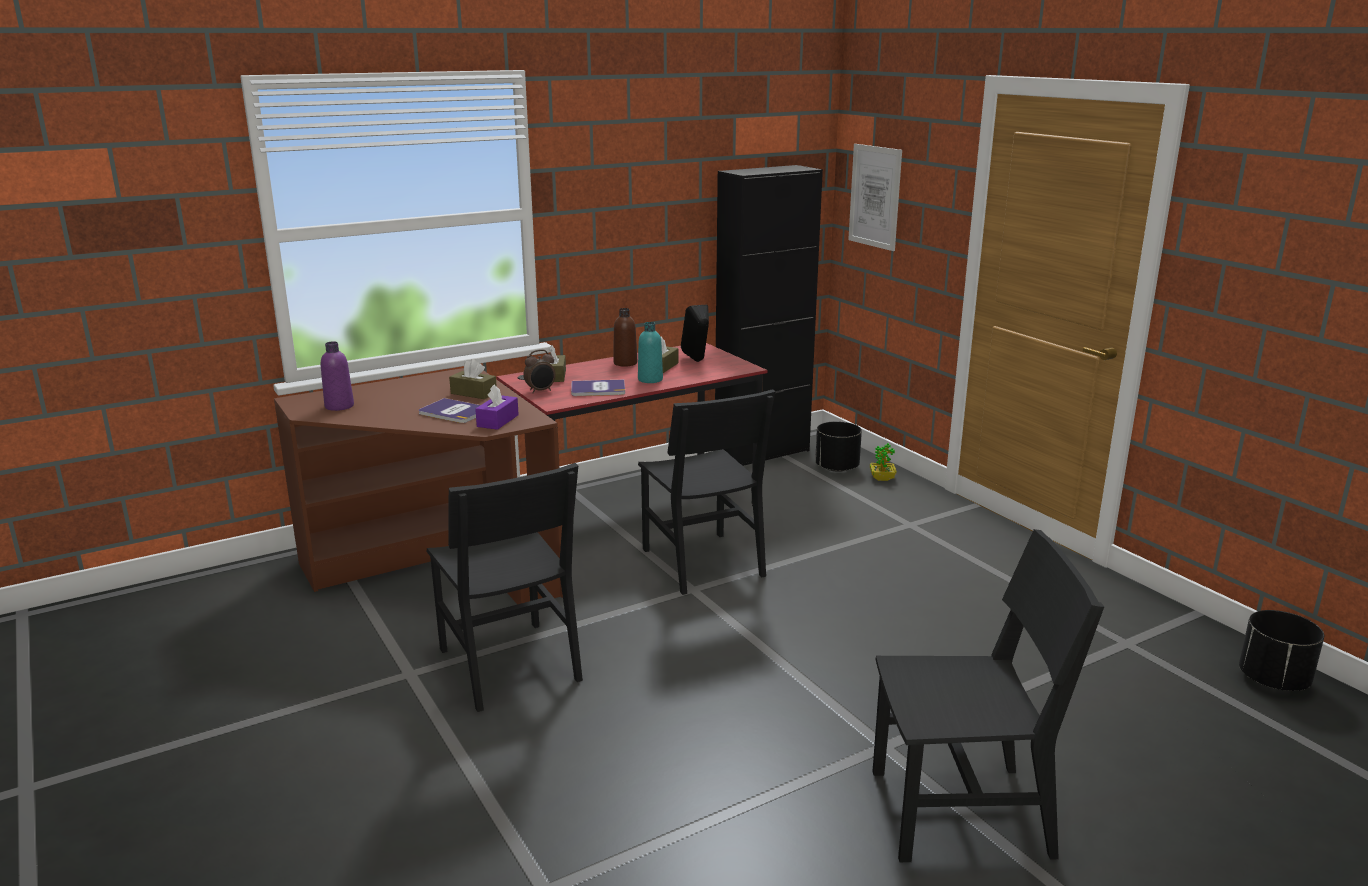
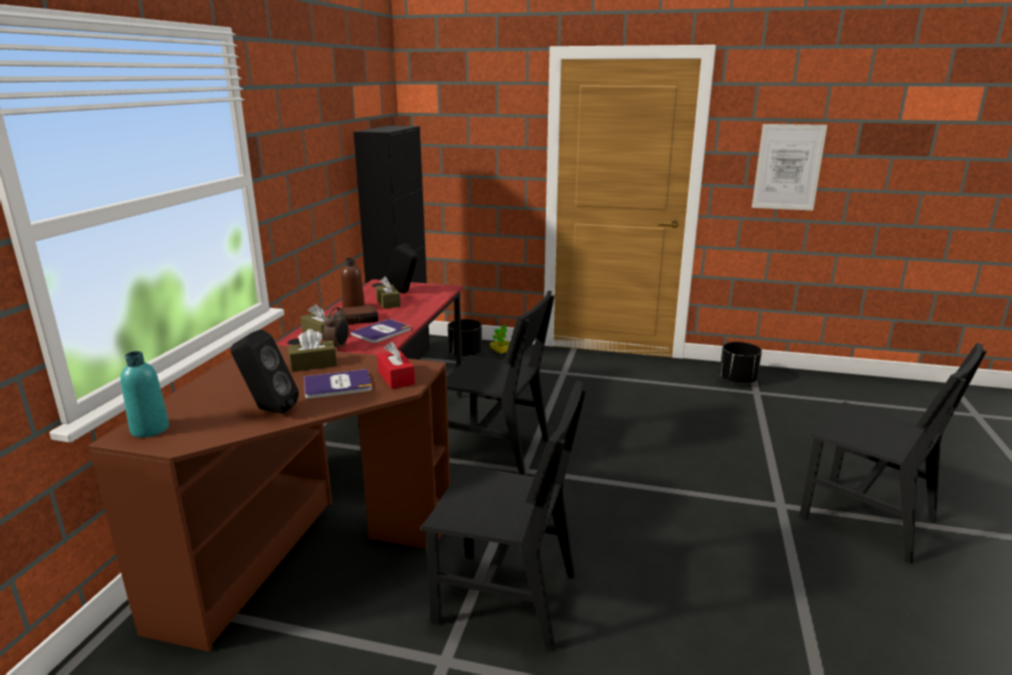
camera: 45 degrees left, 0 degrees up
(339, 406) = (200, 423): purple bottle -> none
(384, 412) = (267, 410): none -> black speaker
(498, 421) = (396, 378): purple tissue box -> red tissue box
(608, 373) = (359, 318): none -> book
(650, 379) = (403, 314): turquoise bottle -> turquoise bottle (150, 429)
(875, 196) = (447, 146): picture -> picture (788, 167)
(960, 813) = (867, 519): black chair -> black chair turned 90 degrees clockwise
(1273, 681) = (825, 383): black planter -> black planter (737, 381)

